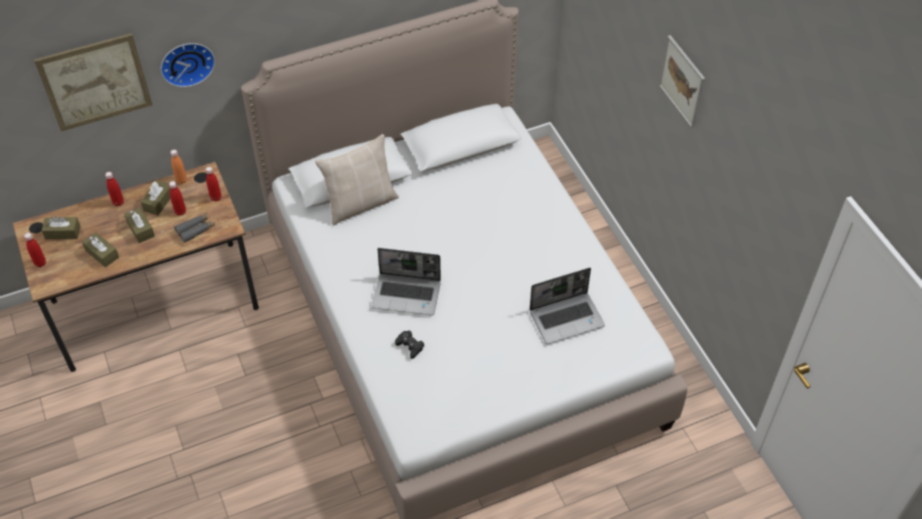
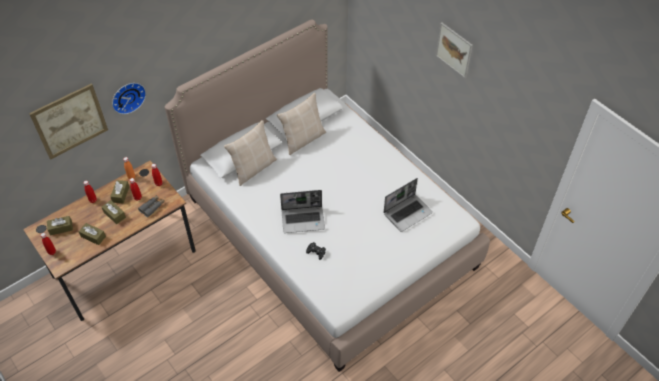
camera: 15 degrees left, 0 degrees up
(447, 175) = (303, 139): none -> beige pillow

